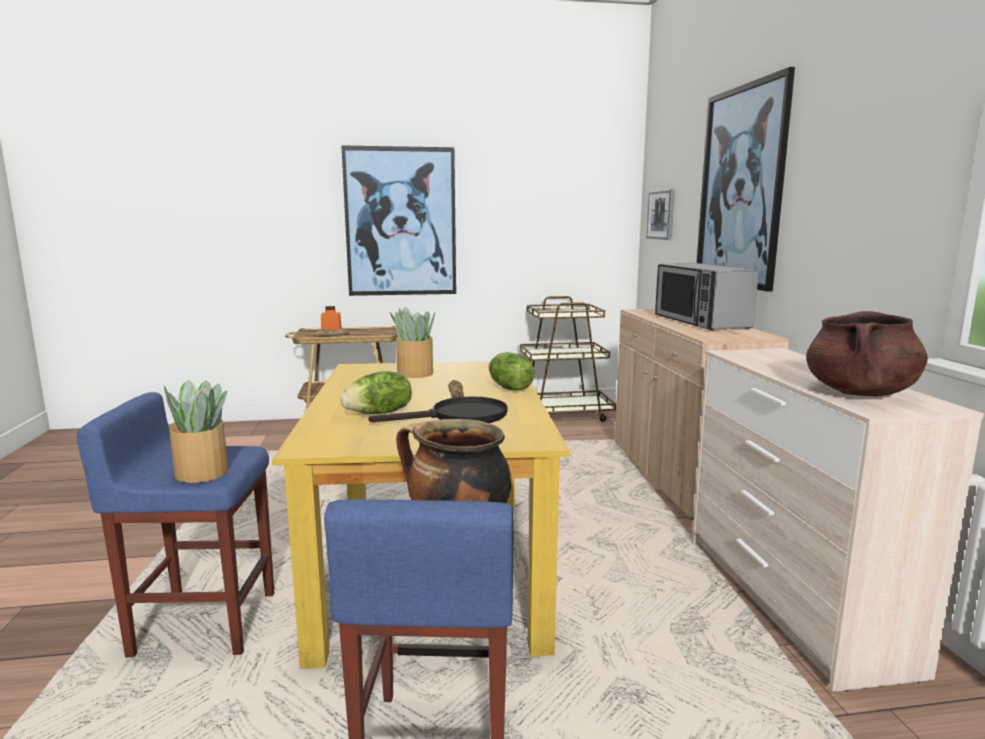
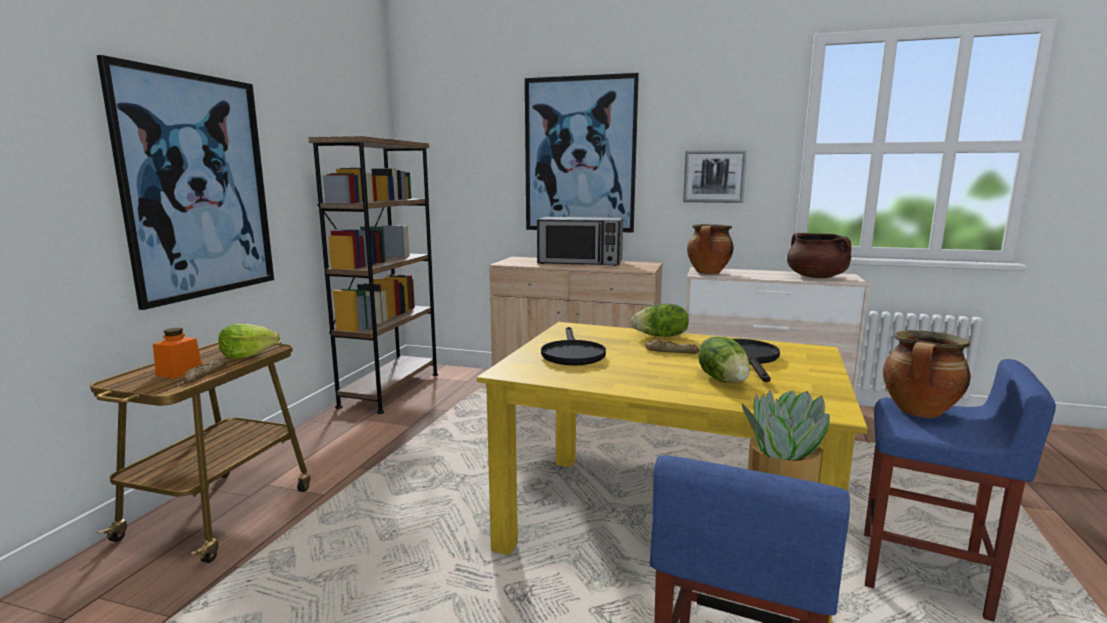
camera: 65 degrees left, 0 degrees up
(371, 333) = (248, 355): none -> lettuce
(415, 373) = (572, 354): potted plant -> black frying pan
(562, 415) = (390, 390): brown cart -> brown bookcase
(661, 214) = (445, 175): picture -> picture (714, 176)
(751, 354) = (708, 273): none -> cooking pot

